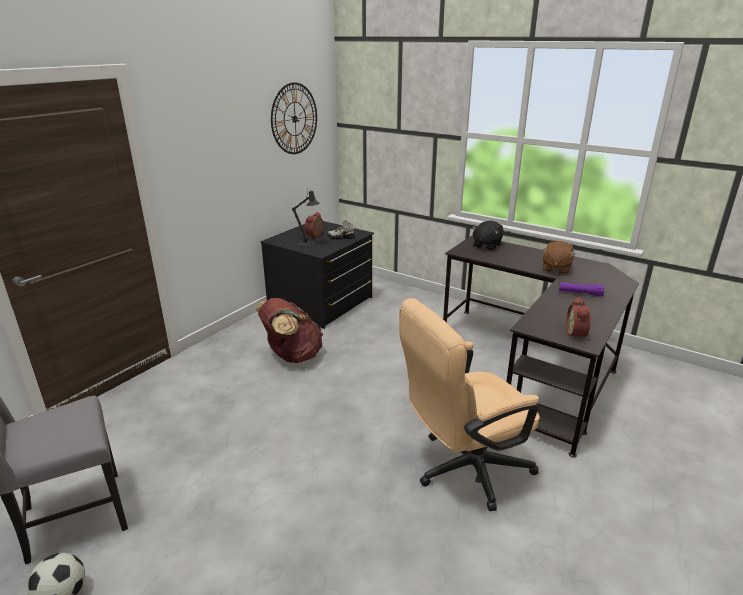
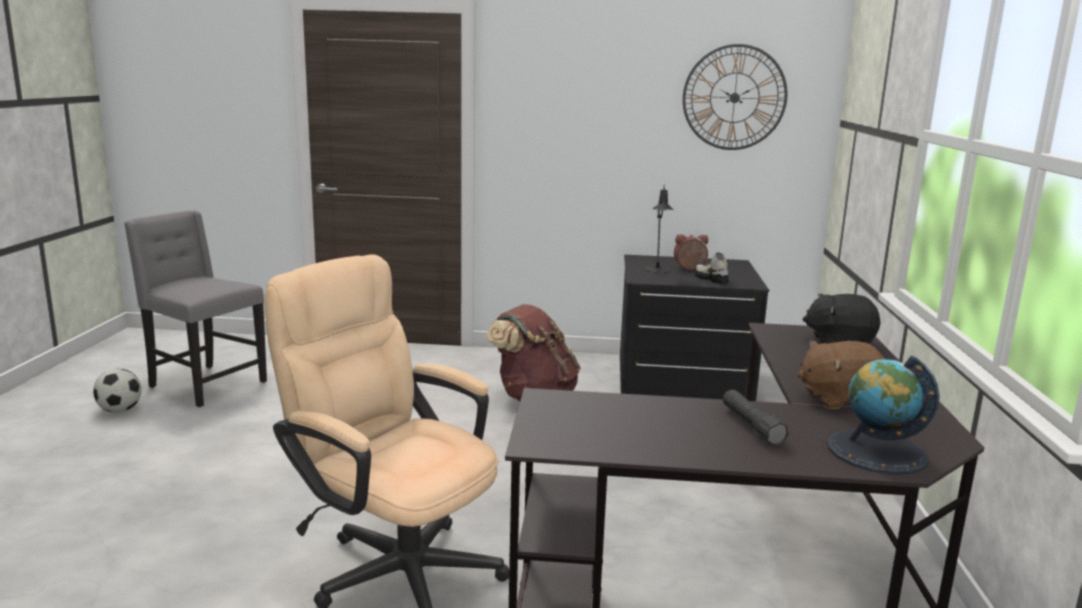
camera: 60 degrees right, 10 degrees down
(577, 334) = (565, 434): alarm clock -> none
(580, 293) = (751, 426): purple flashlight -> black flashlight
(610, 281) = (876, 451): none -> globe

